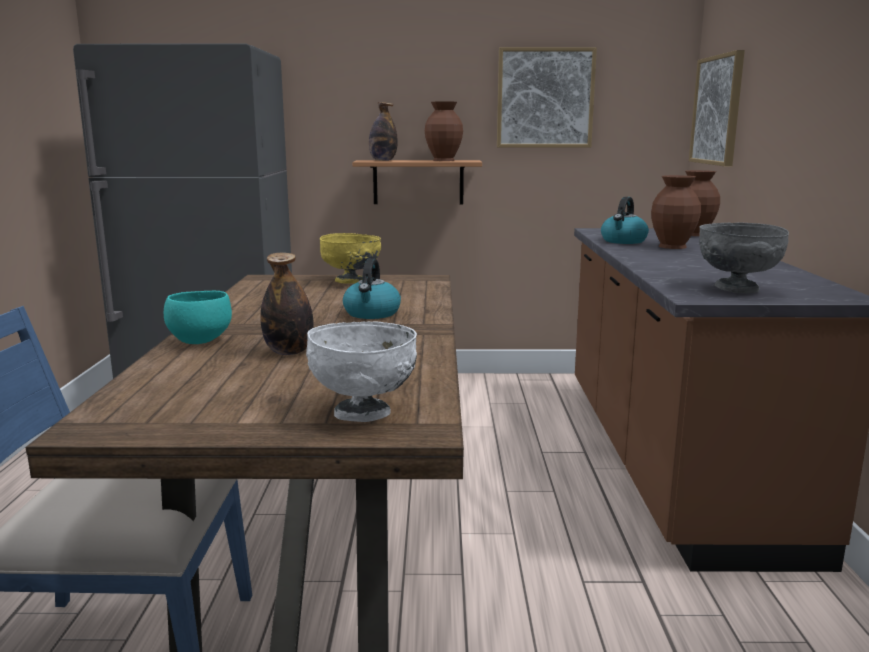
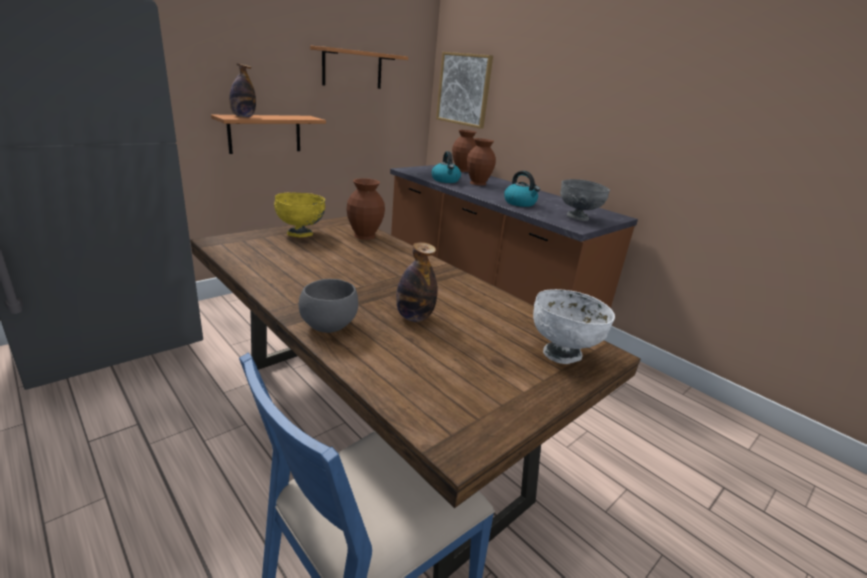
camera: 45 degrees left, 10 degrees up
(199, 340) = (327, 326): turquoise bowl -> grey bowl
(372, 313) = (384, 265): kettle -> kettle (520, 203)
(443, 160) = (291, 117): brown vase -> brown vase (365, 236)
(545, 98) = (352, 69): picture -> shelf

